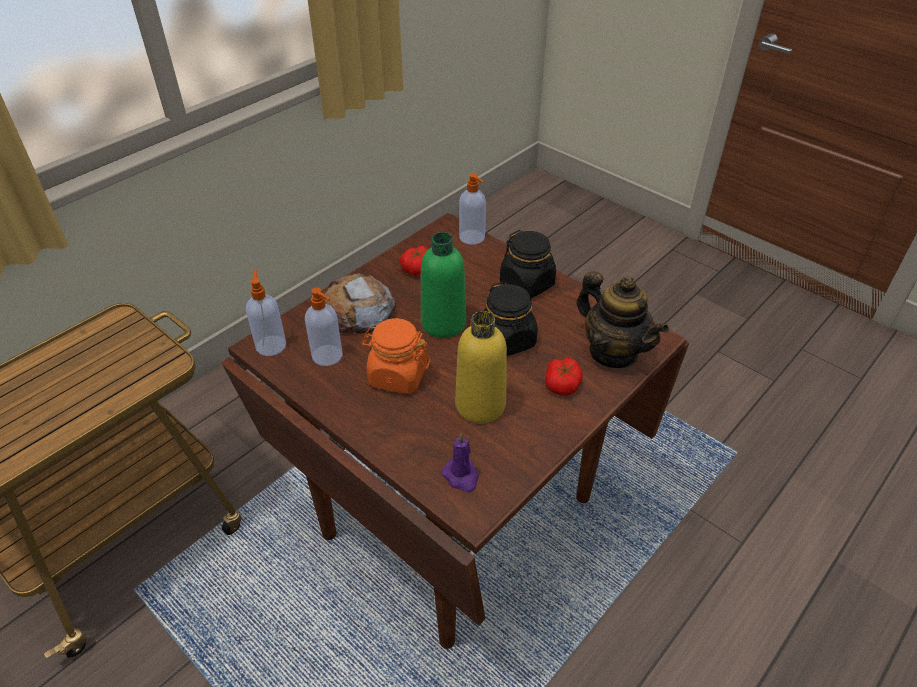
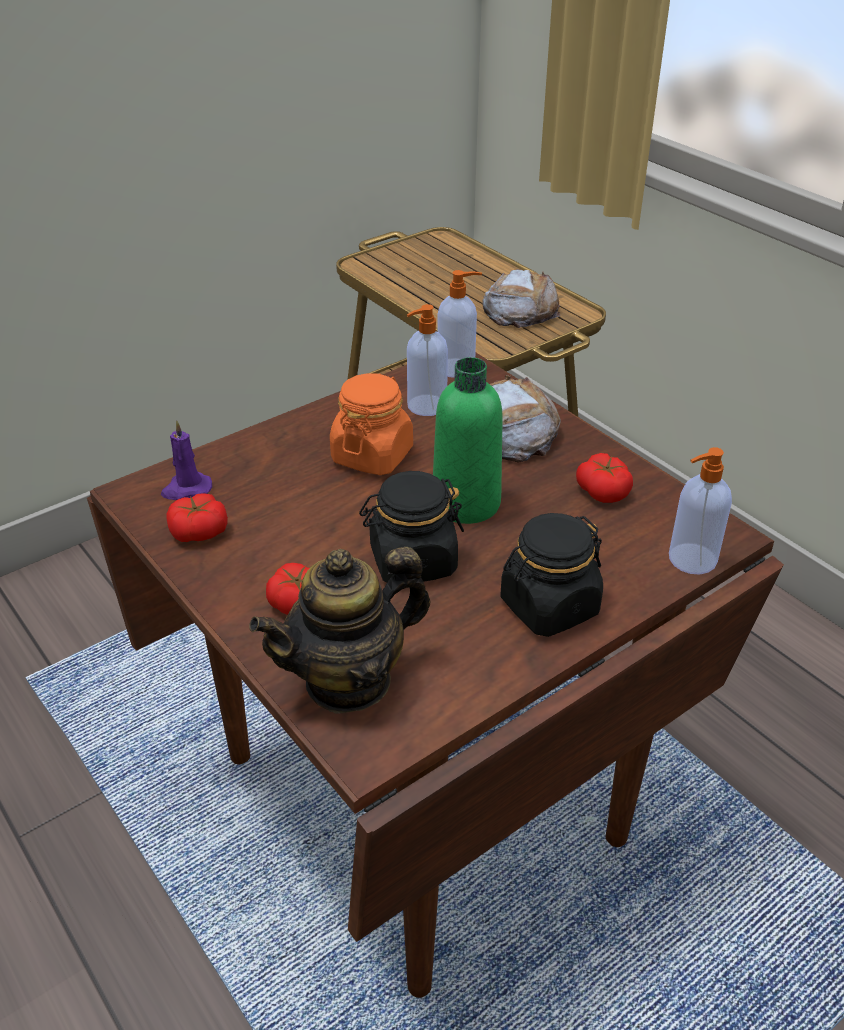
camera: 100 degrees right, 5 degrees down
(102, 353) = (520, 309): none -> bread
(480, 405) = (292, 518): yellow bottle -> none
(509, 454) = (199, 531): none -> tomato

